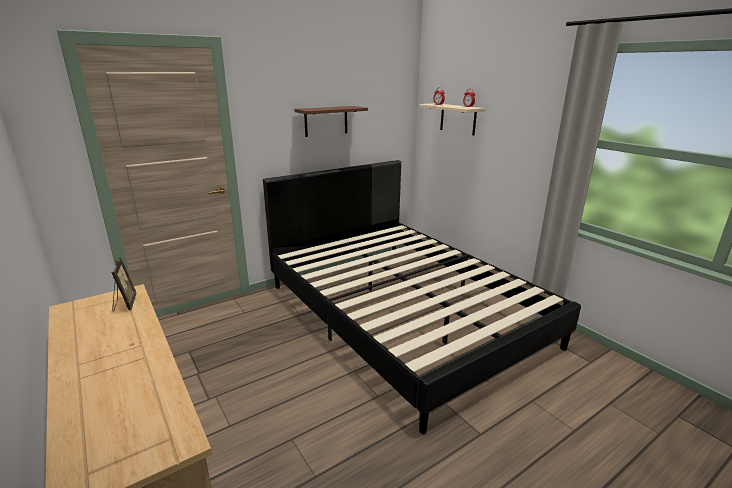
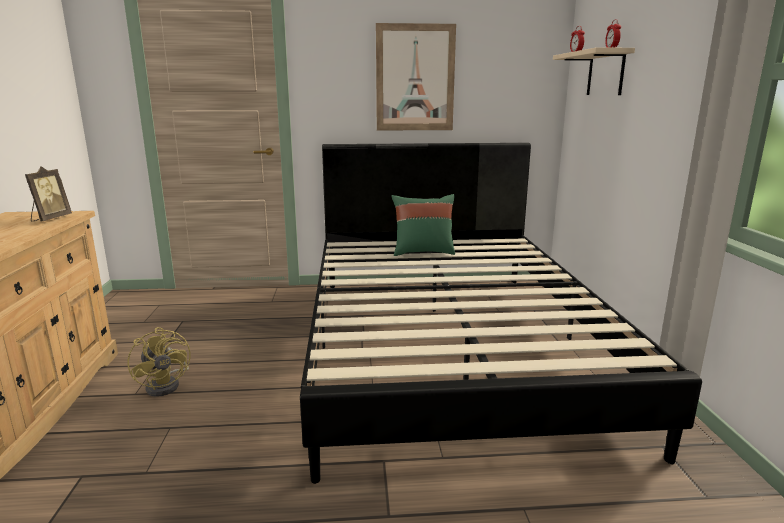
camera: 30 degrees right, 5 degrees down
(247, 408) = (167, 385): none -> yellow fan
(326, 121) = (415, 78): brown shelf -> picture
(355, 250) = (423, 252): none -> green pillow

